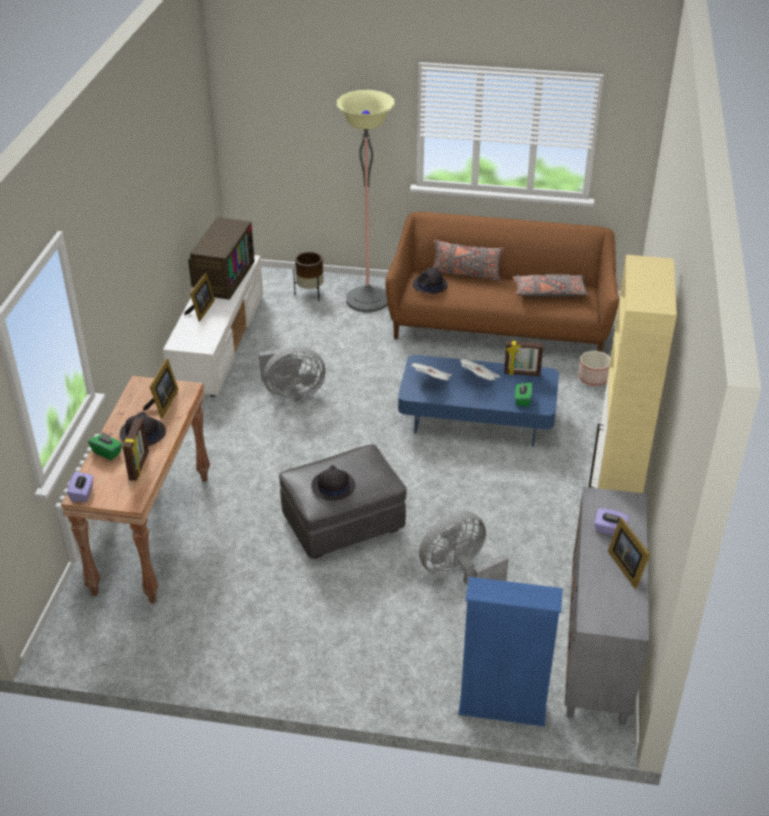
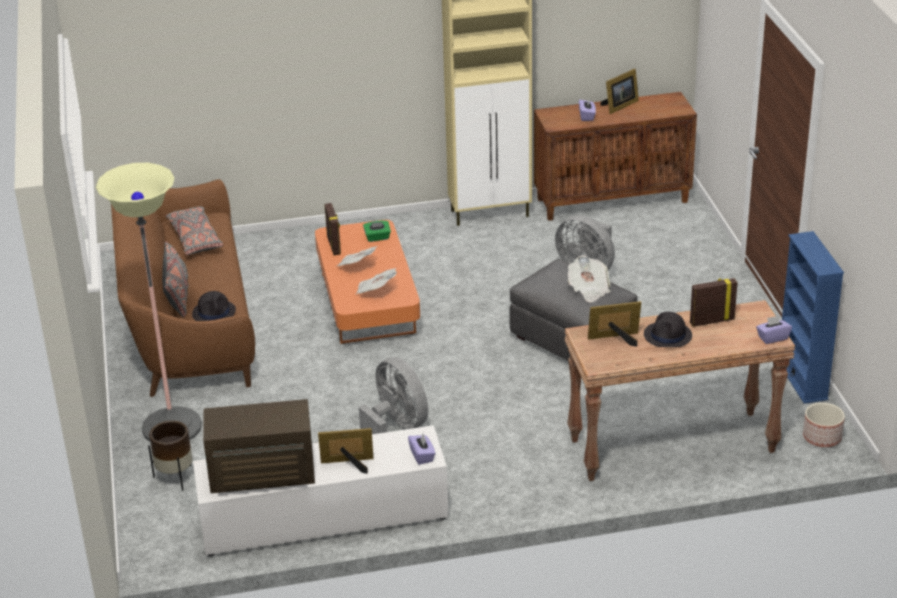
camera: 110 degrees left, 5 degrees down
(107, 452) = (710, 345): green tissue box -> none
(182, 341) = (422, 456): none -> purple tissue box
(333, 486) = (588, 289): black hat -> newspaper
(477, 418) = (368, 303): blue coffee table -> orange coffee table
(502, 709) = (703, 226): blue bookcase -> blue bookcase (802, 379)
(592, 378) = (264, 253): planter -> planter (822, 437)
(599, 647) = (613, 200): grey cabinet -> brown cabinet

